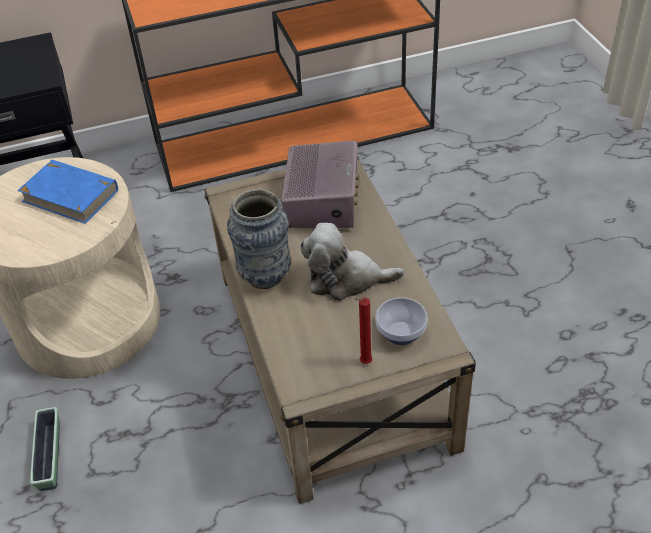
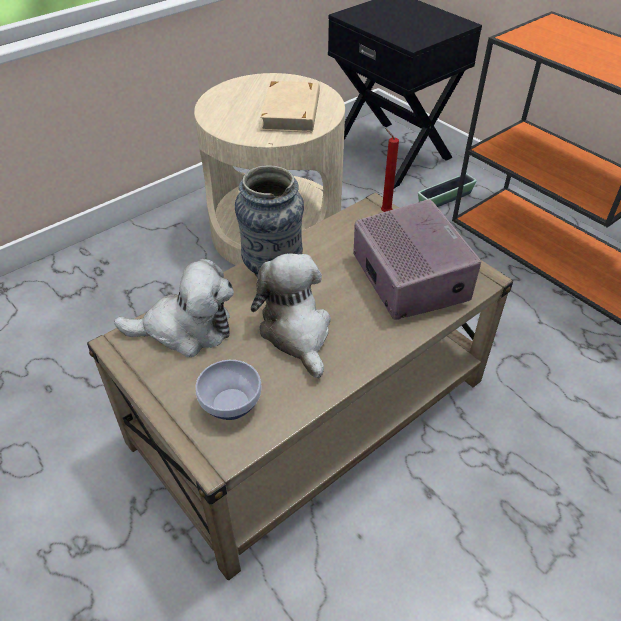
camera: 65 degrees right, 0 degrees up
(50, 456) = (137, 263): planter -> planter (445, 199)
(70, 195) = (291, 112): blue book -> beige book
(307, 346) = (186, 329): none -> plush toy
(322, 201) = (409, 277): radio -> radio turned 90 degrees counterclockwise
(364, 363) = (176, 383): red candle -> red candle (384, 212)

